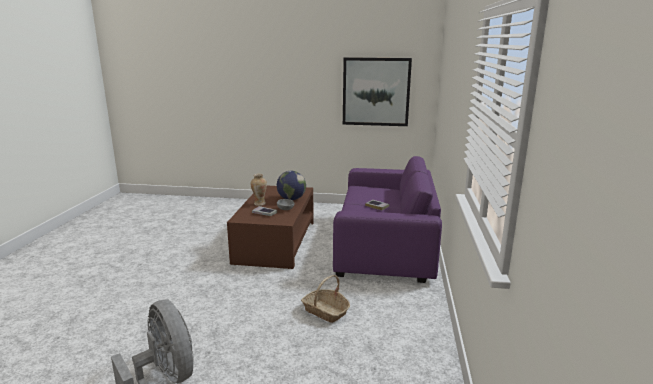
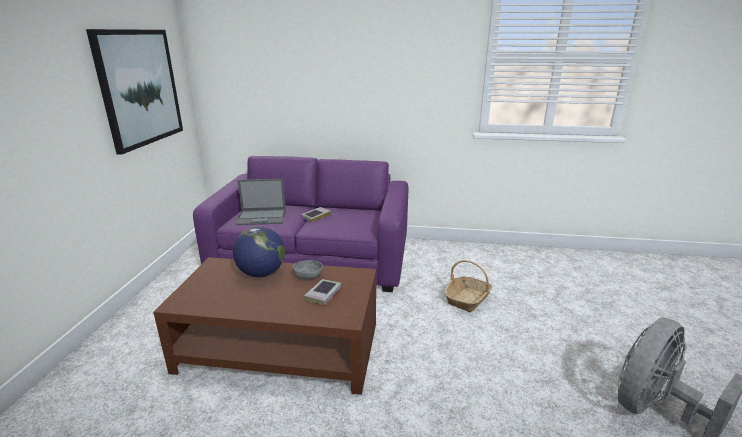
camera: 90 degrees left, 5 degrees up
(259, 203) = (273, 303): vase -> none
(370, 192) = (262, 217): none -> laptop

